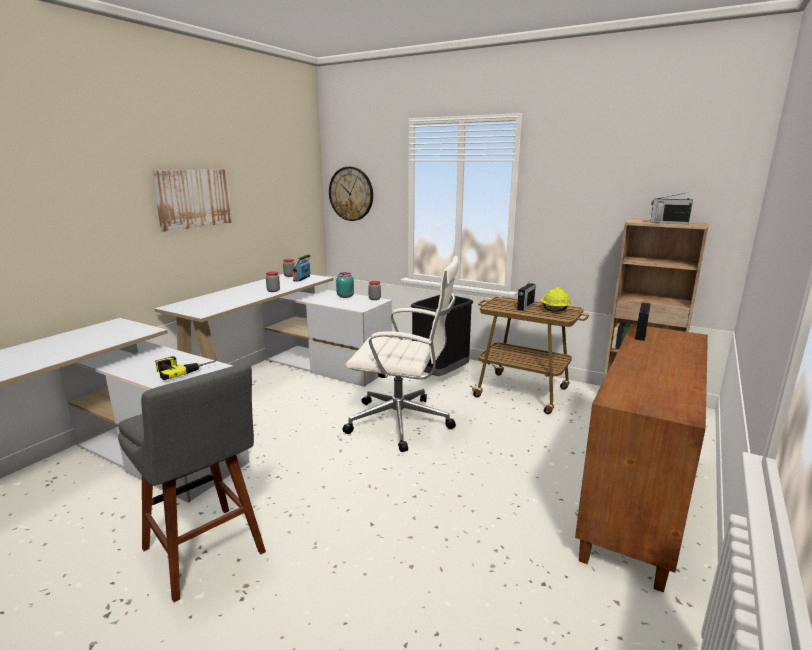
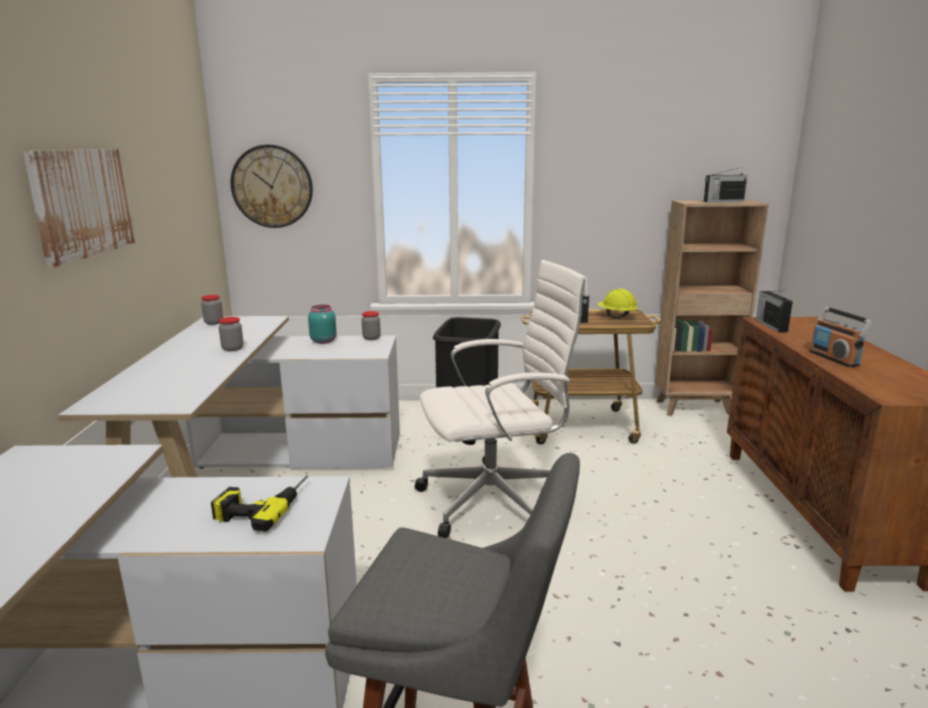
camera: 30 degrees left, 0 degrees up
(302, 278) = (243, 324): radio -> radio (834, 358)

